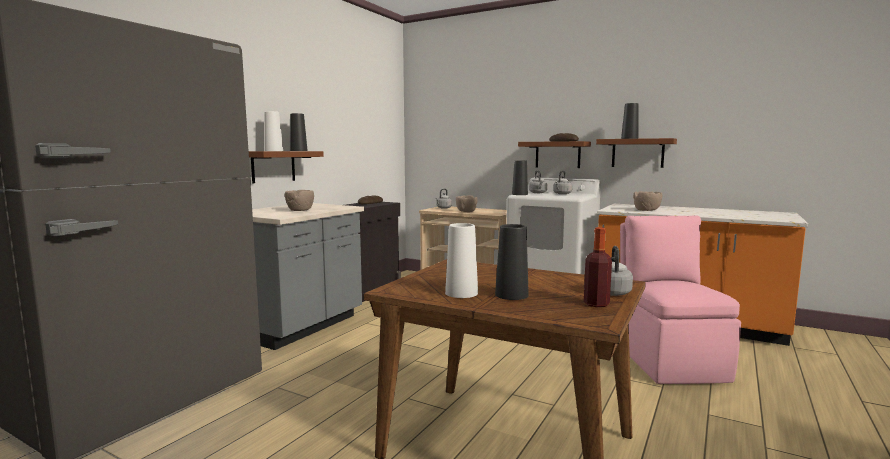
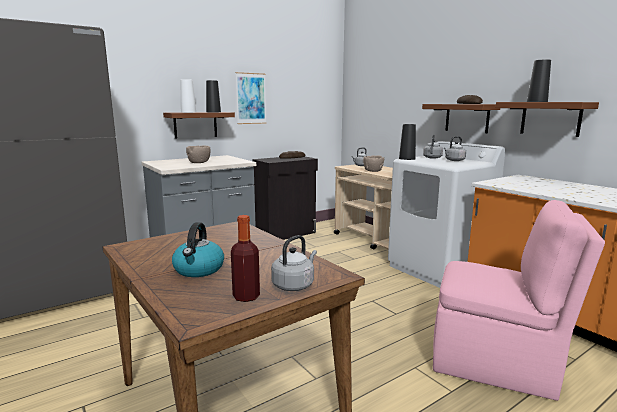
camera: 25 degrees right, 5 degrees up
(326, 136) = (251, 98): none -> picture
(461, 293) = (165, 260): white vase -> none
(511, 295) = (199, 270): black vase -> kettle
(647, 210) = (532, 187): brown bowl -> none
(669, 361) = (496, 363): pink chair -> pink chair turned 90 degrees clockwise

